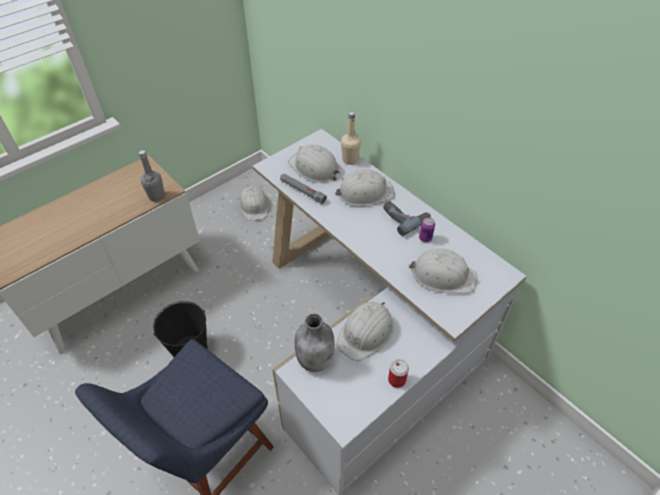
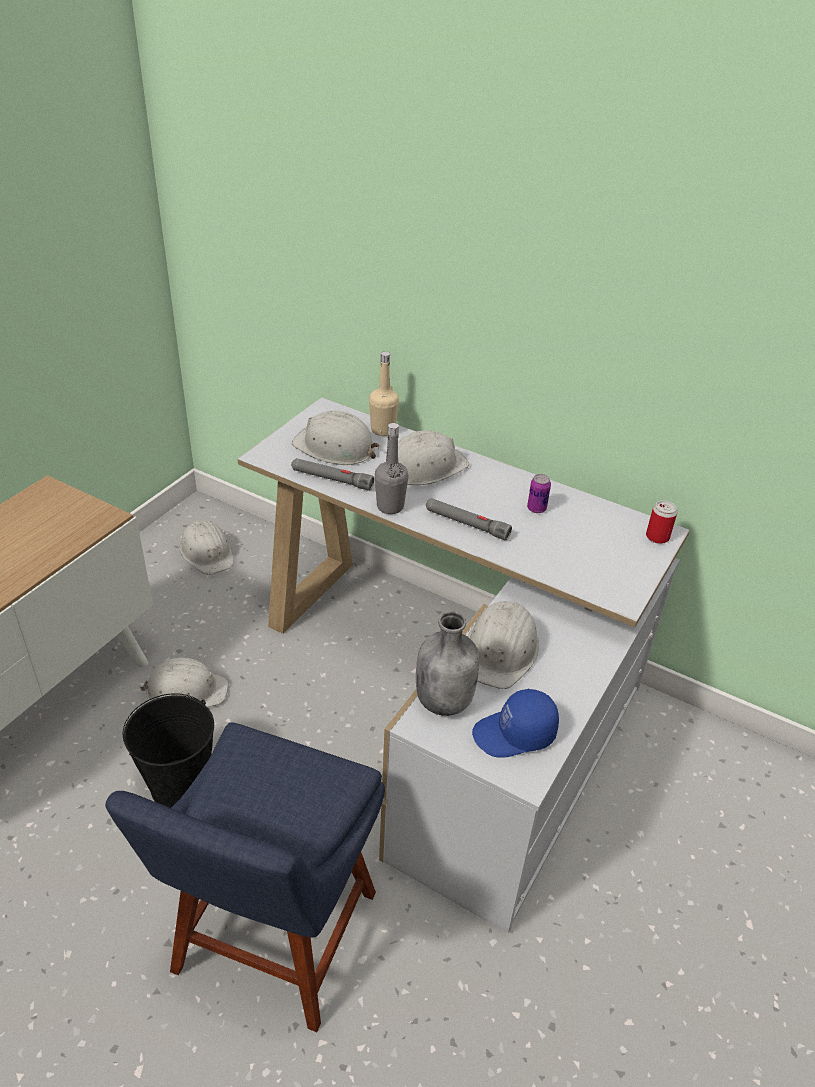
camera: 20 degrees left, 10 degrees down
(156, 196) = (88, 529): grey bottle -> grey bottle (390, 506)
(349, 394) = (515, 734): none -> blue cap
(373, 241) = (466, 524): none -> grey flashlight
(396, 380) = (572, 700): can -> can (657, 537)
(405, 217) = (496, 488): power drill -> none
(442, 275) = (582, 548): white hard hat -> white hard hat (186, 691)

